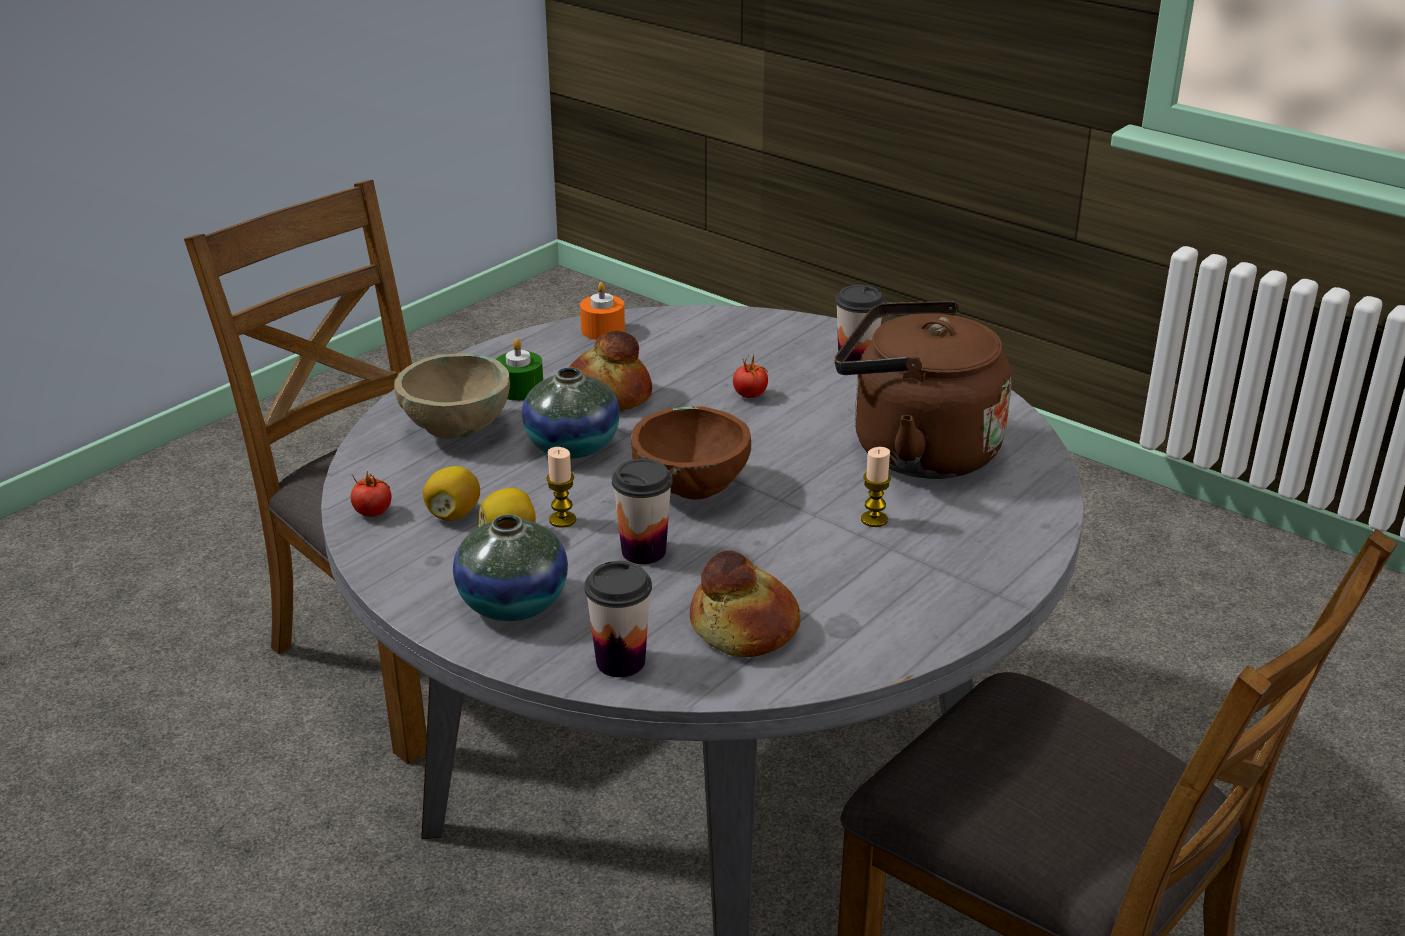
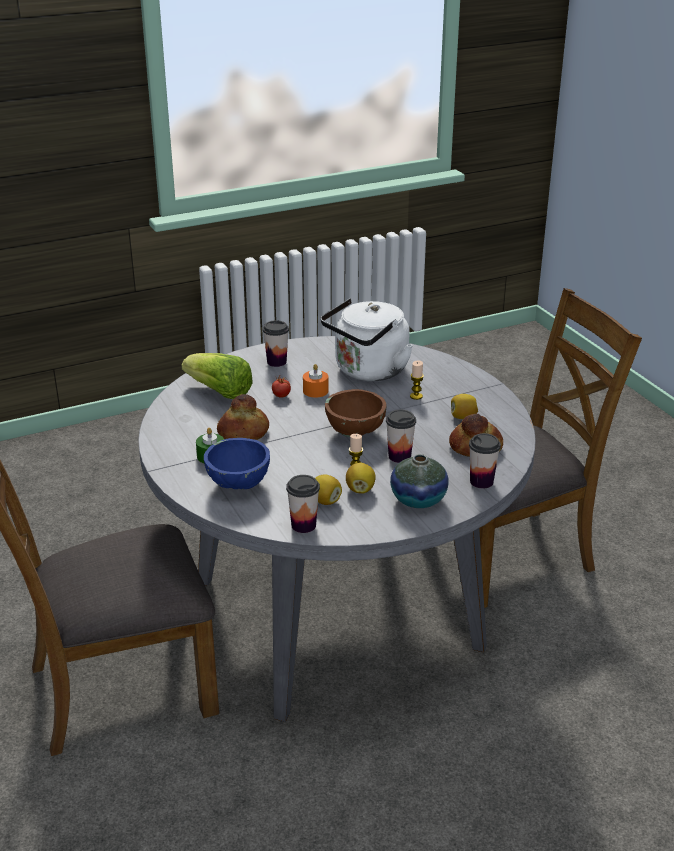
camera: 65 degrees left, 0 degrees up
(373, 512) = (303, 525): tomato -> cup
(458, 430) = (239, 484): beige bowl -> blue bowl
(572, 446) = (287, 454): vase -> none
(603, 330) = (168, 418): orange candle -> orange candle (315, 391)
(712, 345) = (219, 392): none -> lettuce
(844, 588) = (463, 417): none -> lemon
(915, 450) = (368, 371): brown kettle -> white kettle

